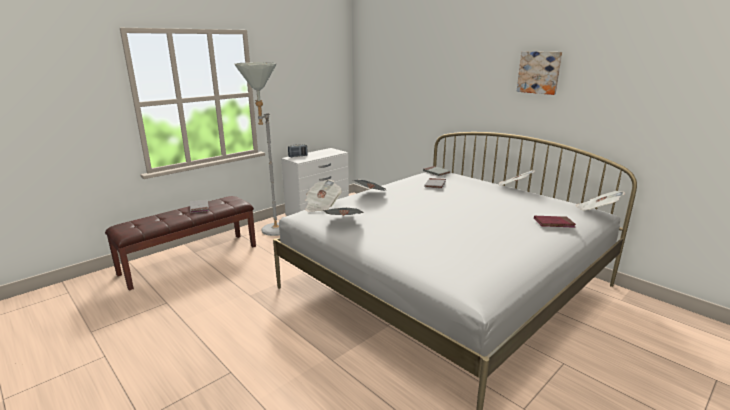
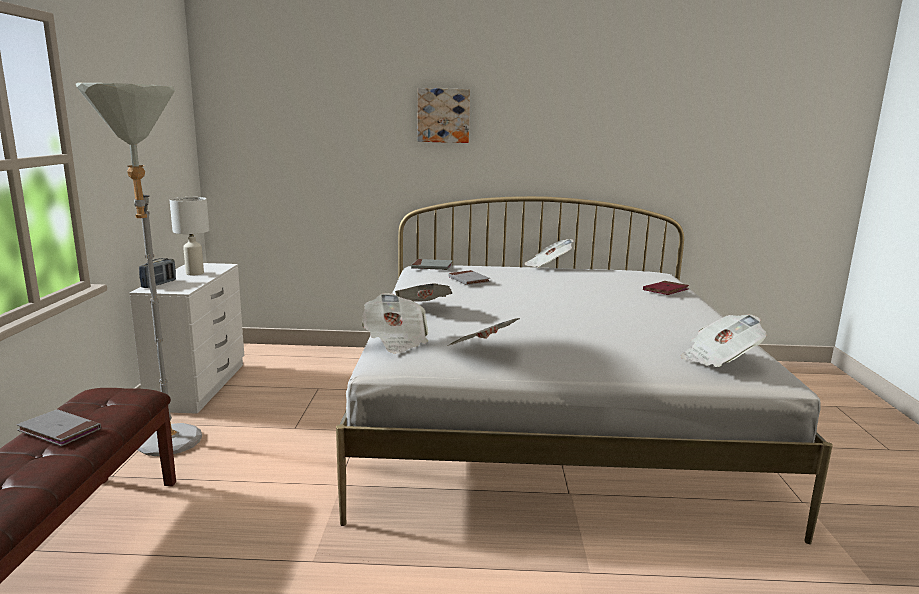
camera: 45 degrees left, 5 degrees down
(321, 153) = (195, 273): none -> white table lamp
(539, 72) = (555, 112): picture -> picture (443, 115)
(596, 210) = (661, 271): newspaper -> newspaper (719, 359)

